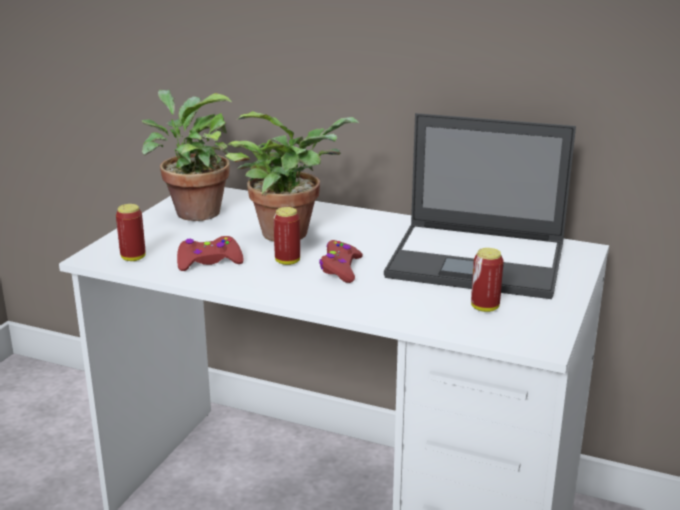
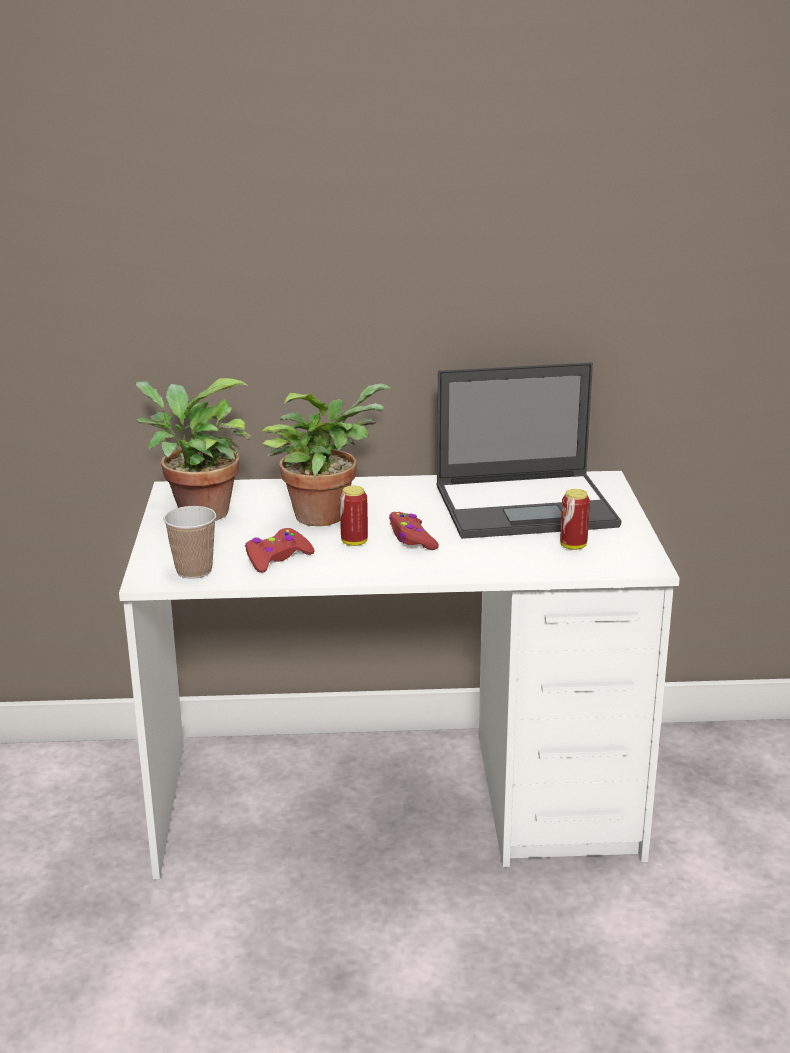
camera: 25 degrees left, 0 degrees up
(133, 258) = (194, 571): can -> cup

